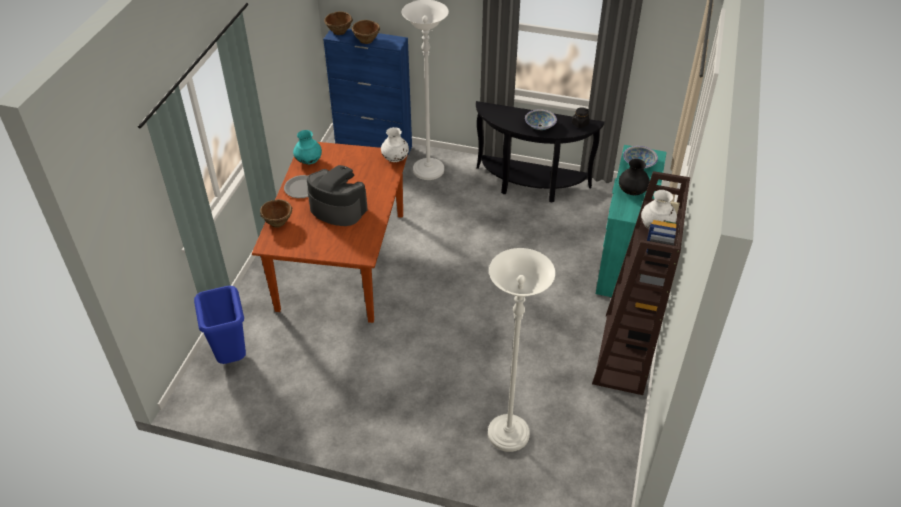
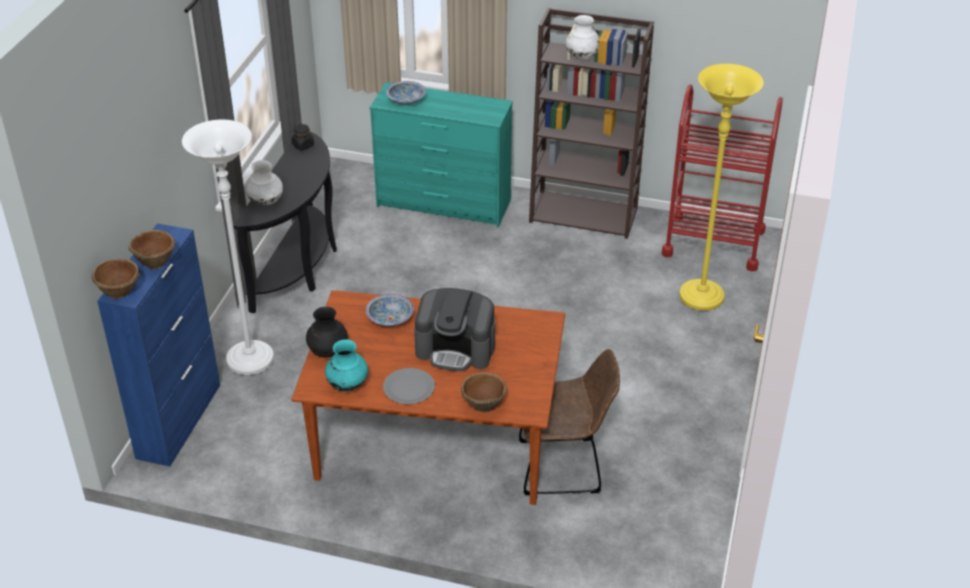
camera: 90 degrees left, 5 degrees down
(232, 357) = (620, 541): blue trash can -> none
(308, 328) = (564, 466): none -> brown chair
(337, 208) = (456, 349): coffee machine -> coffee machine turned 105 degrees counterclockwise
(395, 159) = (352, 300): white vase -> white vase (266, 202)
(508, 434) = (701, 297): white floor lamp -> yellow floor lamp
(540, 125) = (301, 175): bowl -> bowl (390, 319)
(595, 454) = (713, 242): none -> red cart
(632, 192) = (456, 108): black vase -> black vase (328, 351)

